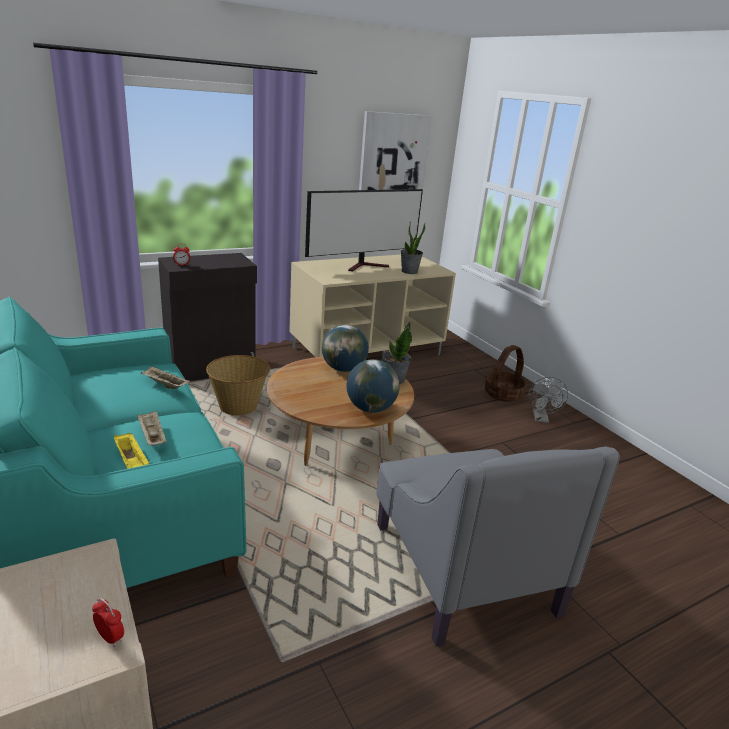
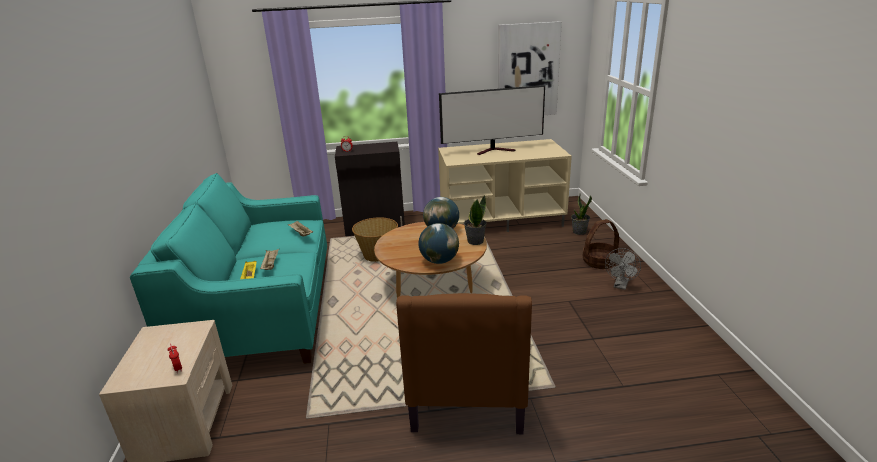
camera: 25 degrees right, 0 degrees up
(409, 271) = (529, 155): potted plant -> potted plant (579, 232)
(462, 566) = (467, 385): grey armchair -> brown armchair

